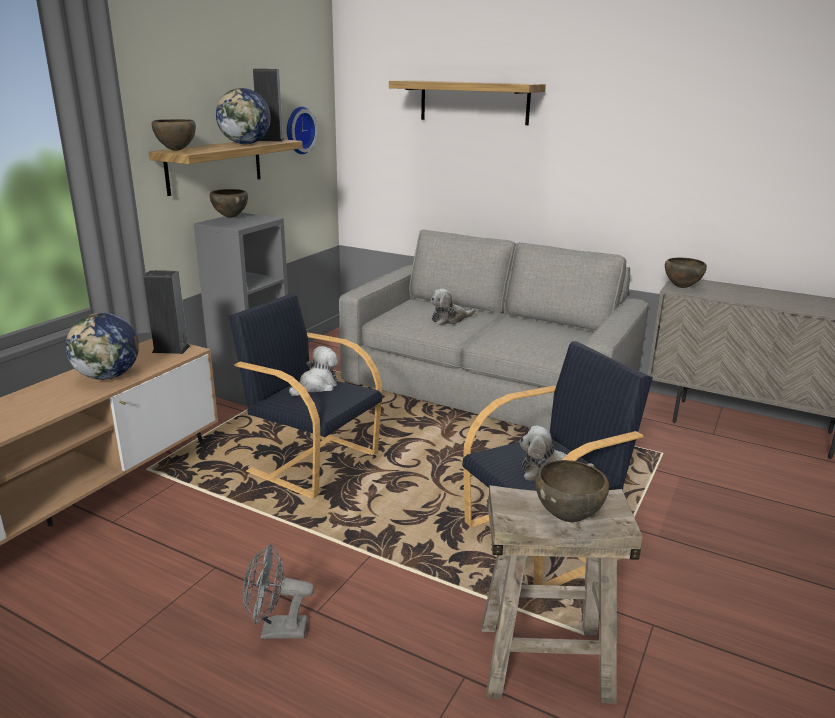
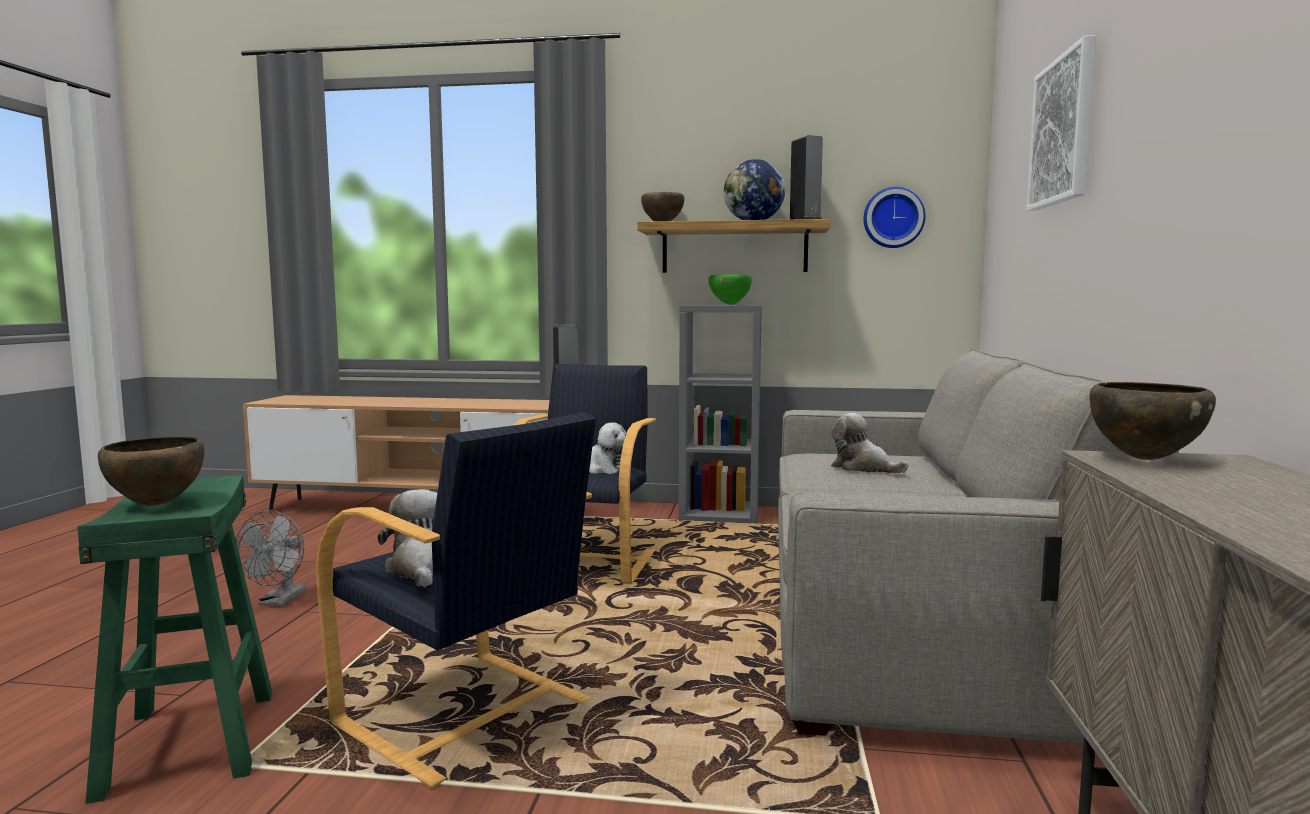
camera: 70 degrees right, 15 degrees down
(108, 376) = (492, 404): globe -> none
(230, 217) = (730, 304): brown bowl -> green bowl
(276, 630) = (279, 601): grey fan -> grey fan turned 150 degrees counterclockwise
(474, 102) = (1063, 131): shelf -> picture
(545, 660) = (192, 741): beige stool -> green stool

